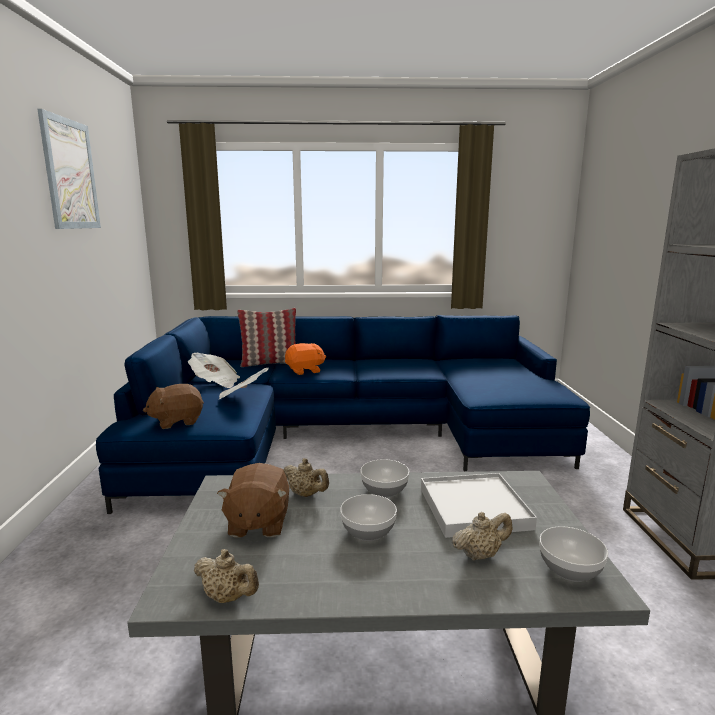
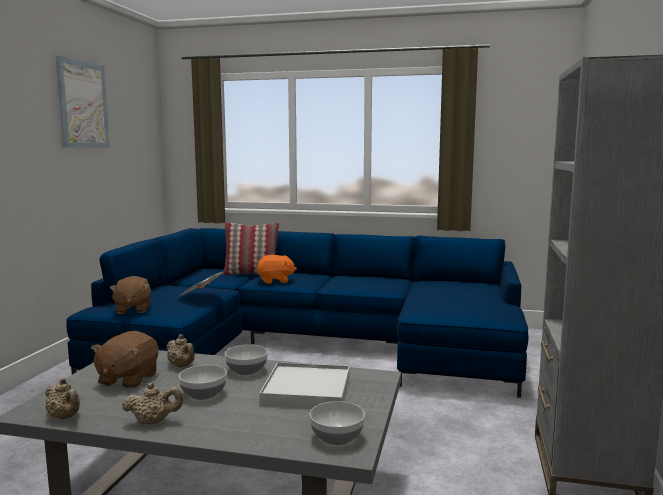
camera: 15 degrees right, 5 degrees down
(177, 421) = (132, 309): brown plush toy -> brown plush toy turned 90 degrees counterclockwise
(215, 382) = (190, 285): newspaper -> none
(480, 555) = (274, 418): beige teapot -> beige teapot (153, 421)

